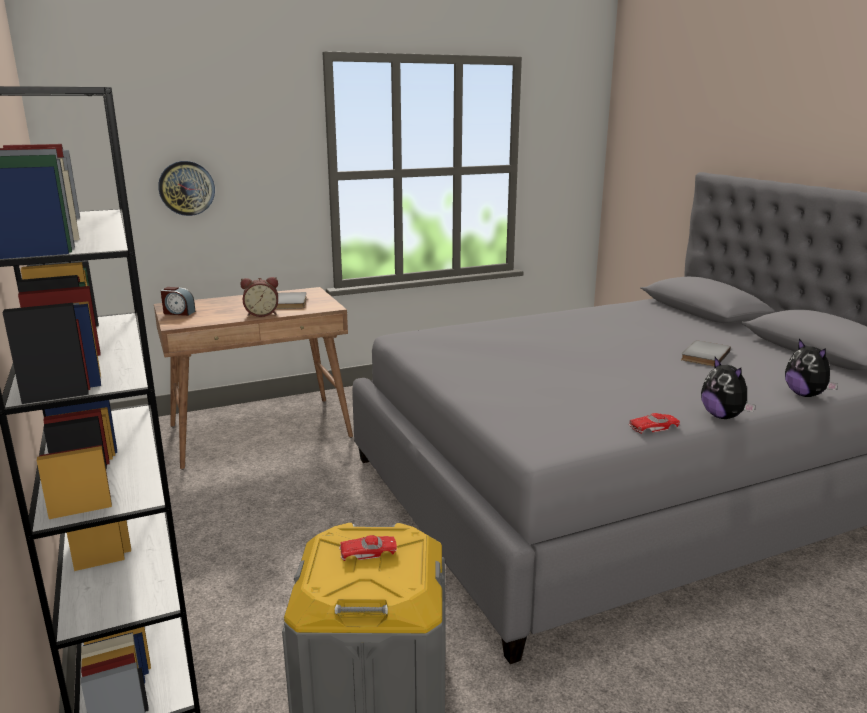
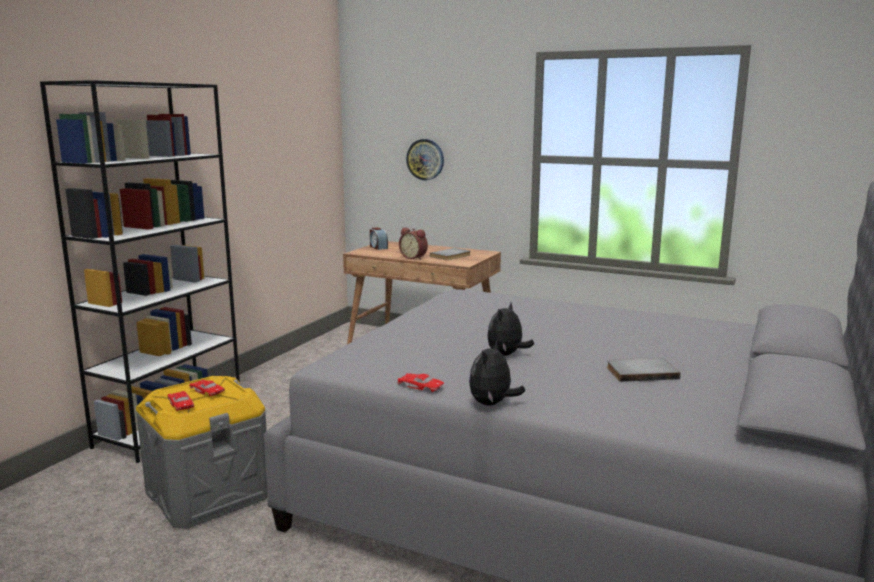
camera: 50 degrees right, 5 degrees down
(387, 581) = (181, 404): none -> red toy car
(805, 395) = (622, 426): plush toy -> plush toy (506, 355)

